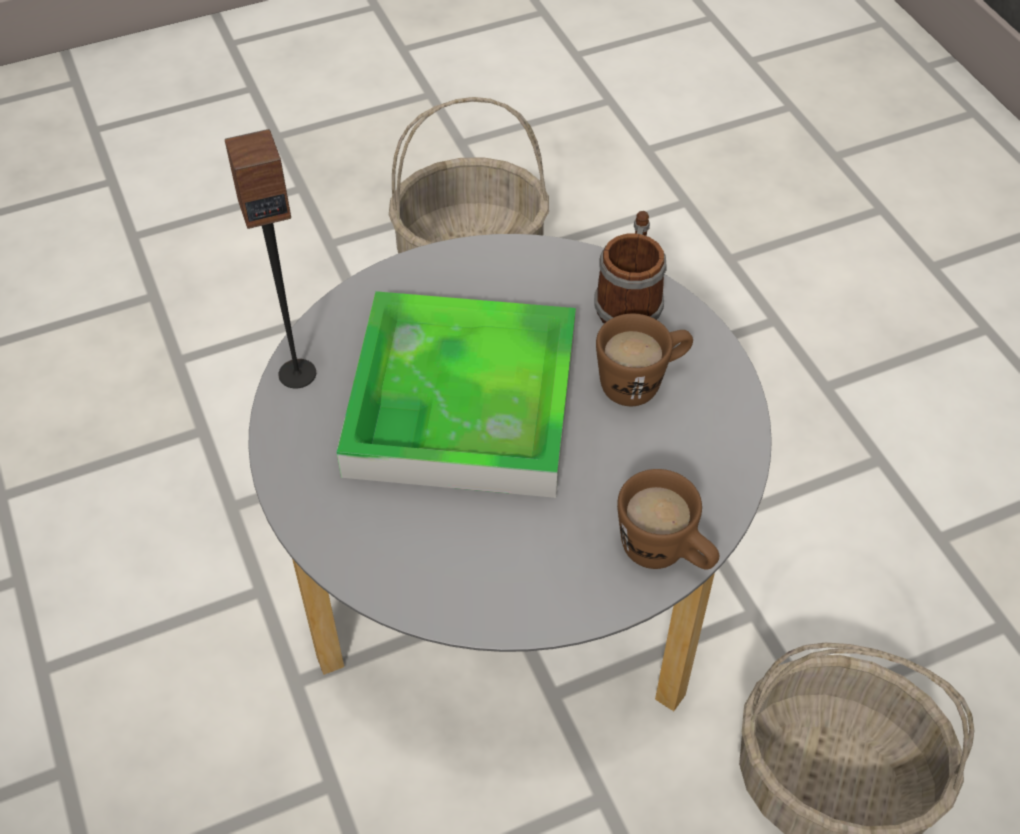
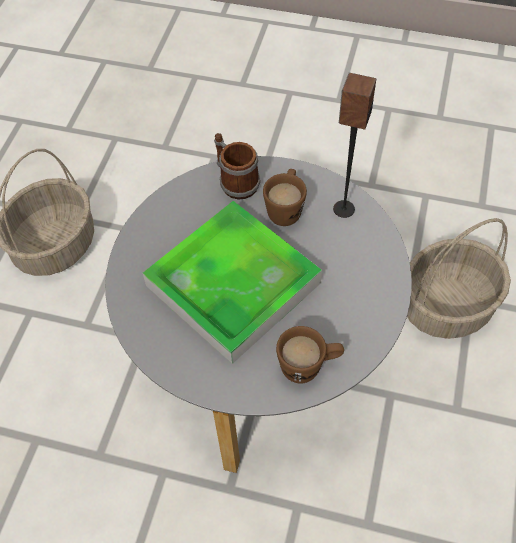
camera: 50 degrees left, 5 degrees up
(297, 373) = (147, 343): speaker -> speaker (343, 209)
(665, 555) = (385, 263): brown mug -> brown mug (309, 367)

